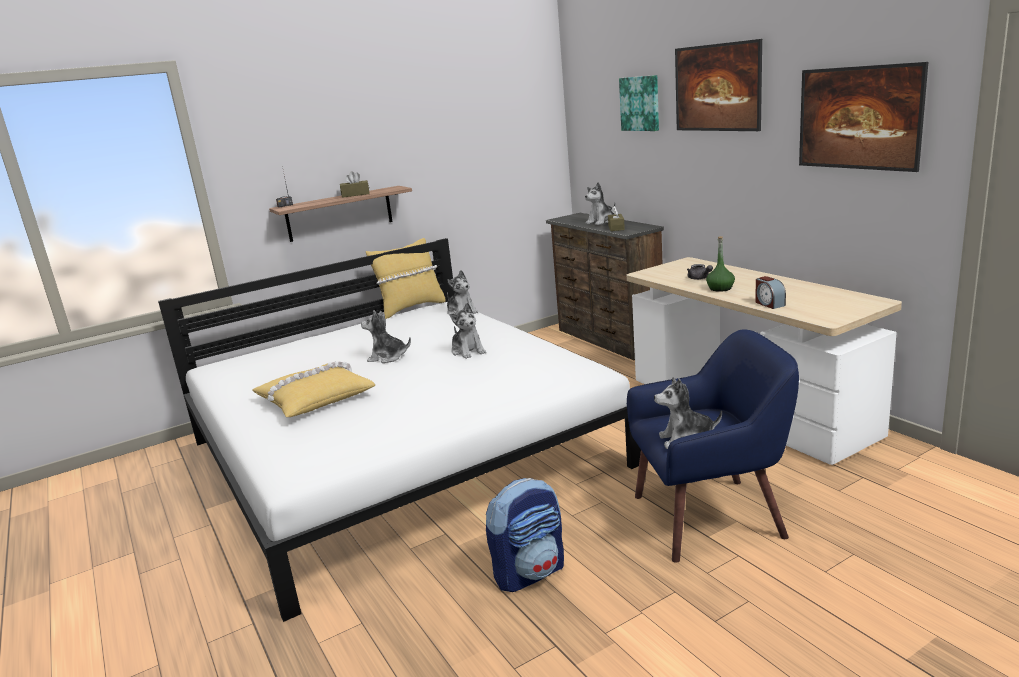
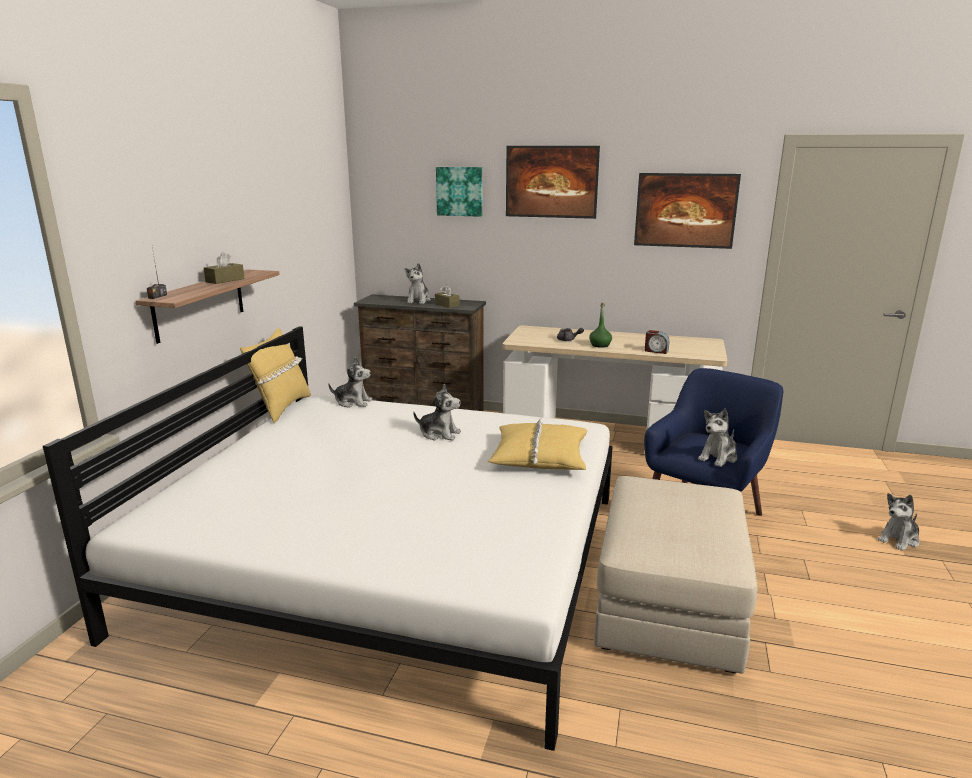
camera: 45 degrees left, 0 degrees up
(314, 399) = (373, 516): yellow pillow -> yellow pillow (539, 457)
(387, 357) = (368, 457): plush toy -> plush toy (899, 540)
(530, 572) = (668, 604): backpack -> beige ottoman

